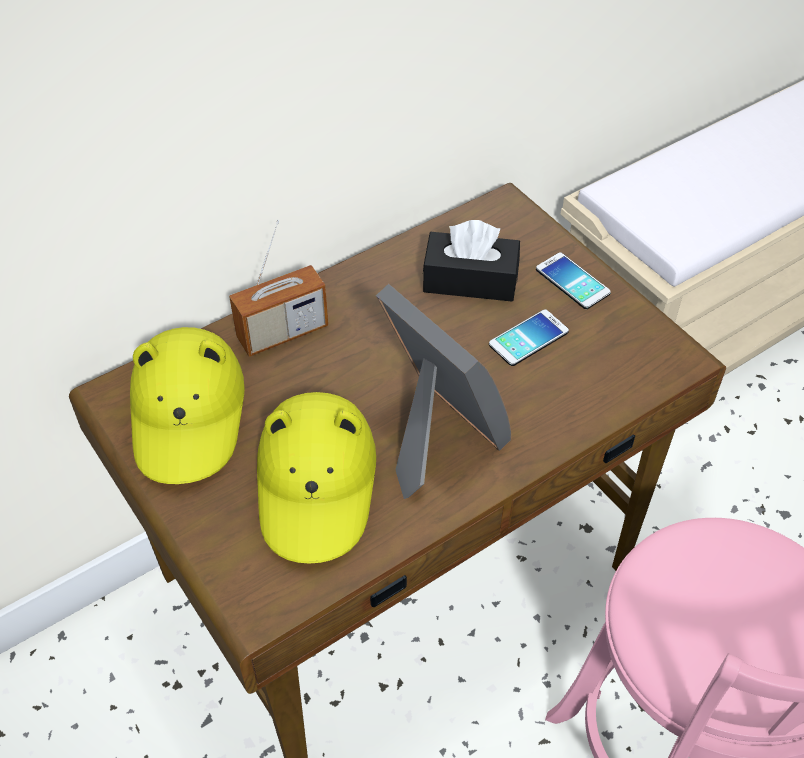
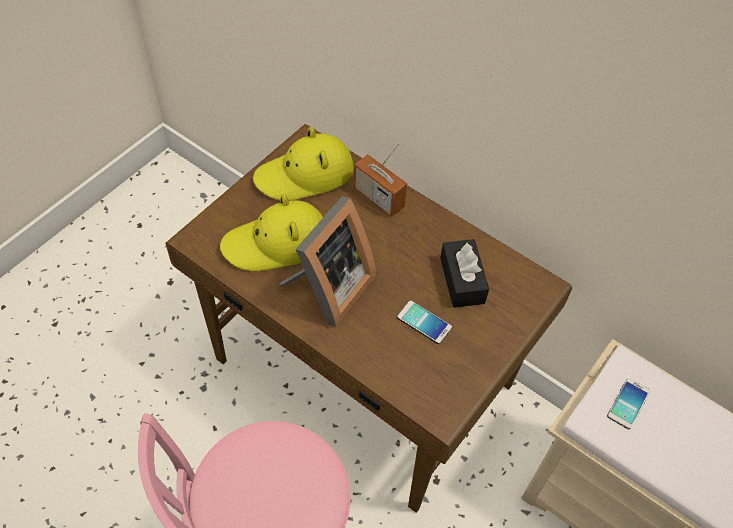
camera: 70 degrees right, 5 degrees up
(572, 281) = (487, 338): phone -> phone (628, 403)

